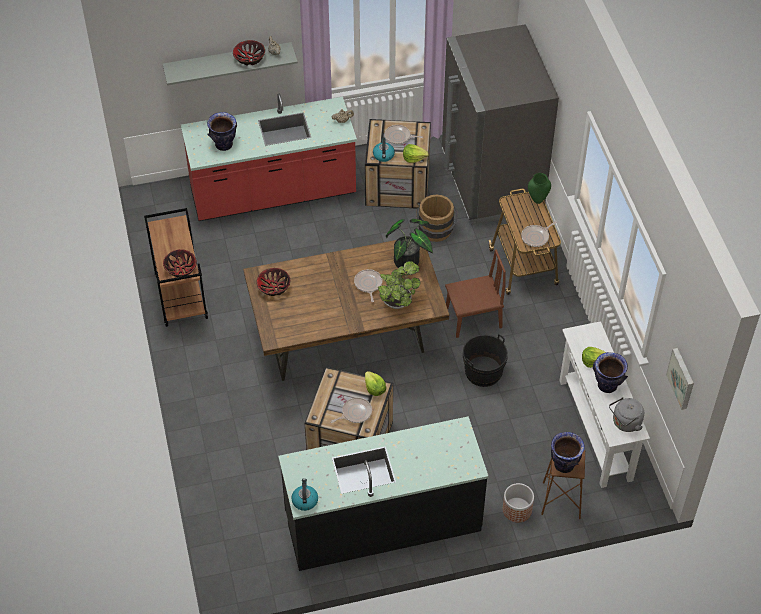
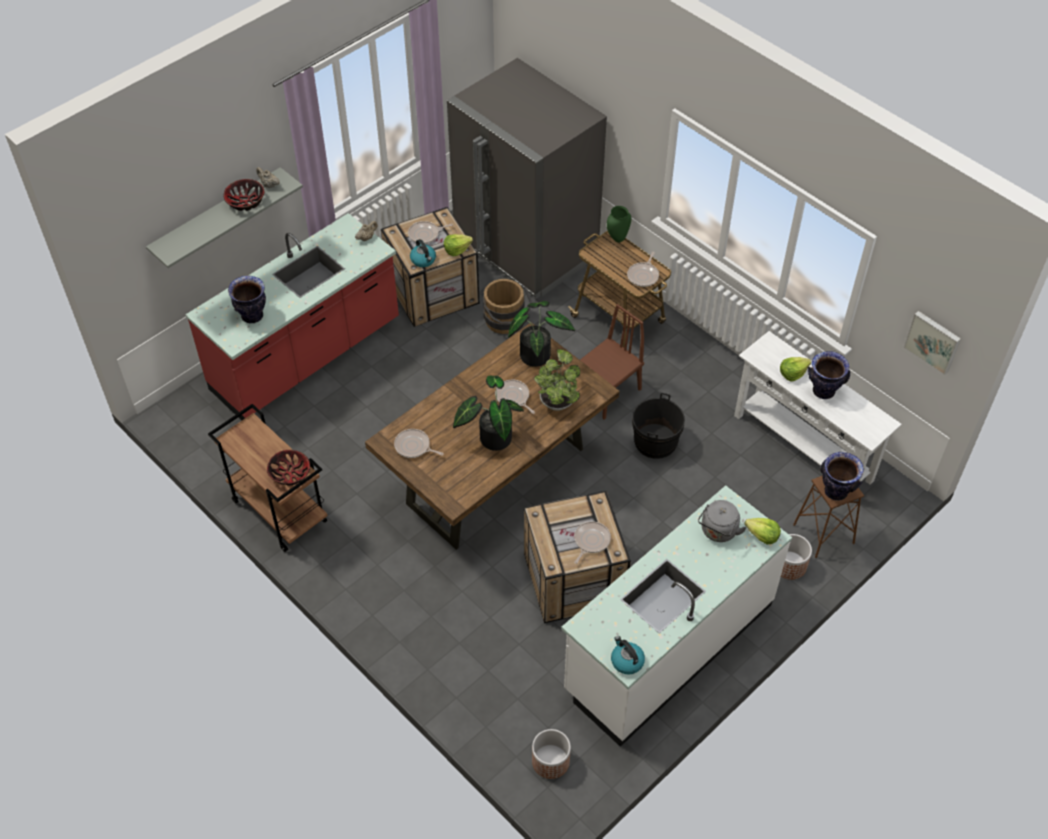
camera: 30 degrees left, 0 degrees up
(244, 555) = (550, 761): none -> planter
(273, 287) = (414, 446): bowl -> frying pan
(332, 306) = (492, 437): none -> potted plant
(374, 388) = (592, 505): lettuce -> lettuce (762, 536)
(382, 522) = (668, 647): black counter -> white counter
(625, 423) = (868, 420): grey kettle -> grey kettle (718, 532)

